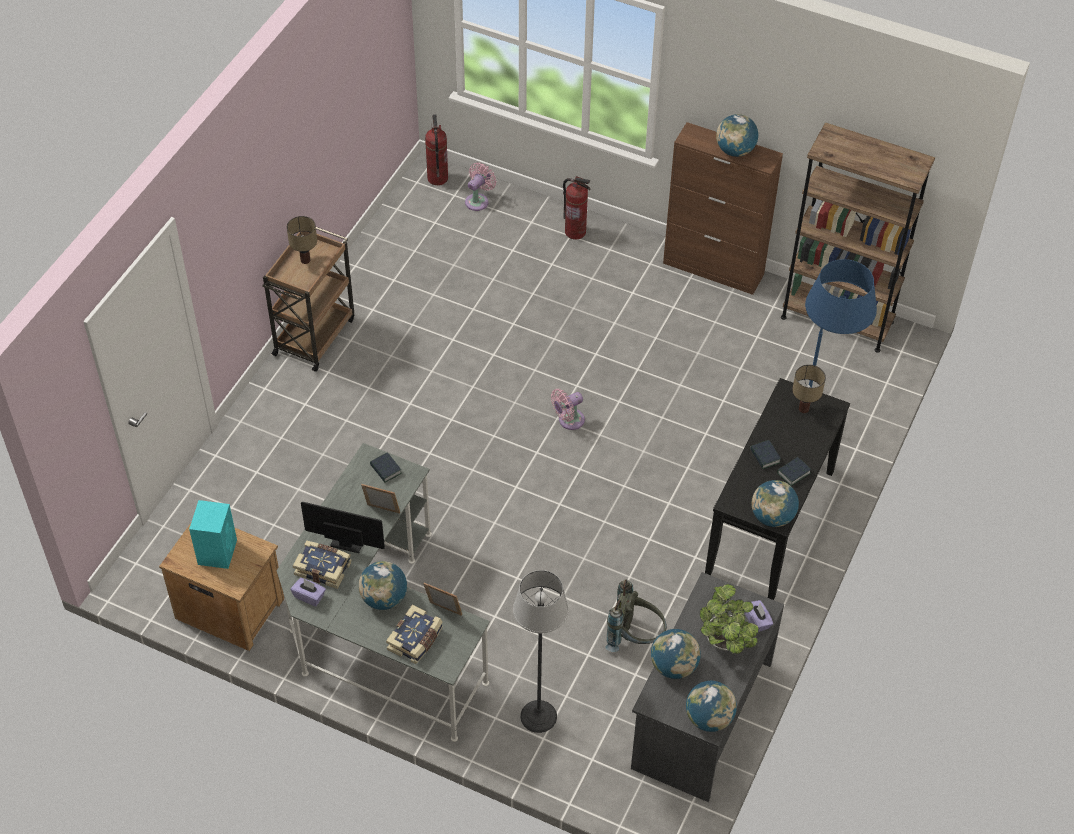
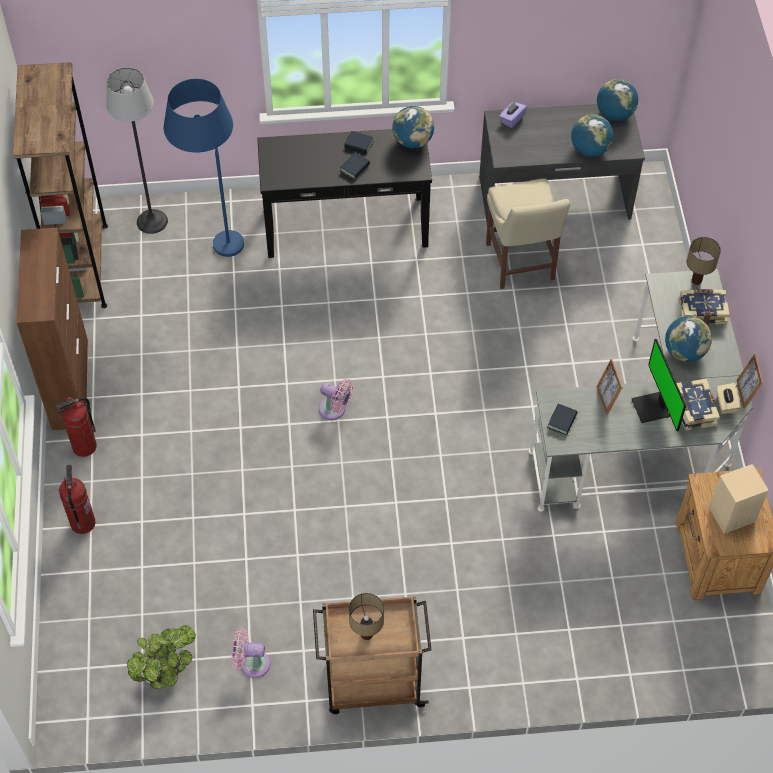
camera: 120 degrees left, 5 degrees up
(217, 551) = (731, 515): turquoise speaker -> beige speaker
(309, 596) = (726, 404): purple tissue box -> beige tissue box
(437, 178) = (70, 700): fire extinguisher -> fire extinguisher (84, 446)
(443, 612) = (663, 306): picture frame -> picture frame (745, 394)
(478, 200) = (84, 638): pink fan -> pink fan (251, 663)
(538, 716) = (635, 291): floor lamp -> floor lamp (152, 221)
(635, 637) = (520, 264): grey backpack -> beige chair
(726, 643) = (545, 129): potted plant -> potted plant (166, 671)
(735, 151) = (39, 266): globe -> none
(804, 409) = (285, 162): table lamp -> table lamp (696, 280)

